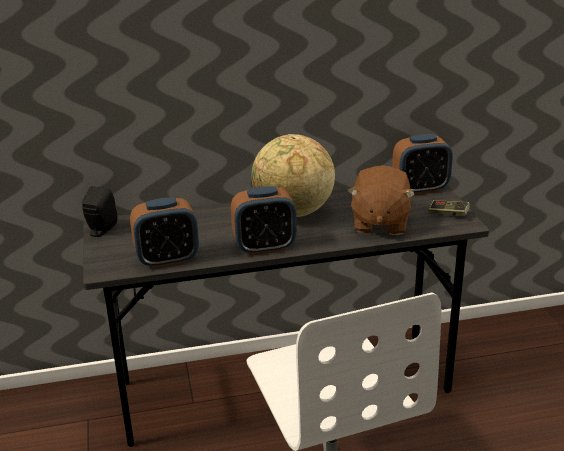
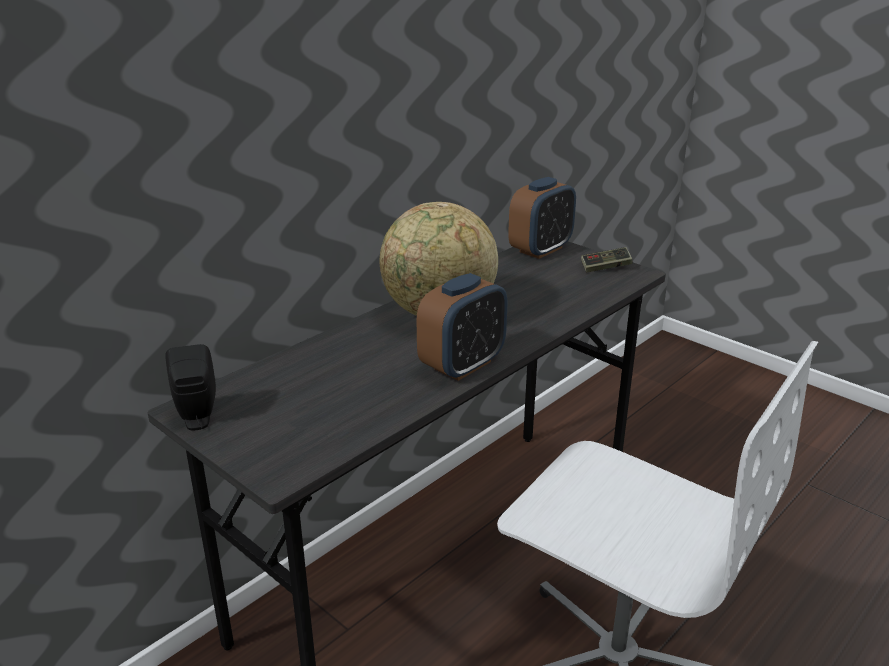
camera: 35 degrees left, 0 degrees up
(167, 259) = (356, 424): alarm clock -> none
(379, 223) = (551, 297): brown plush toy -> none

